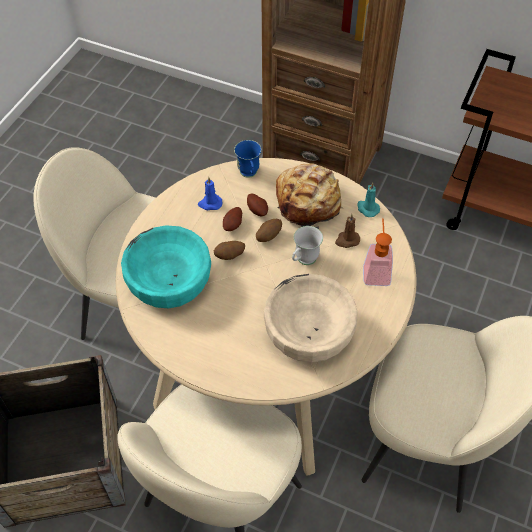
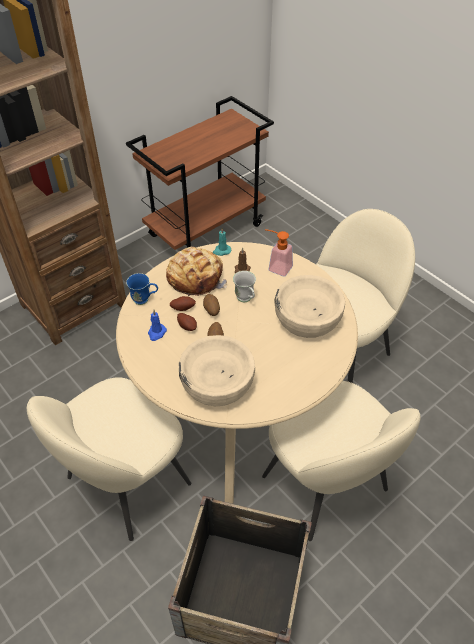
camera: 65 degrees left, 5 degrees down
(169, 281) = (217, 383): turquoise bowl -> beige bowl

